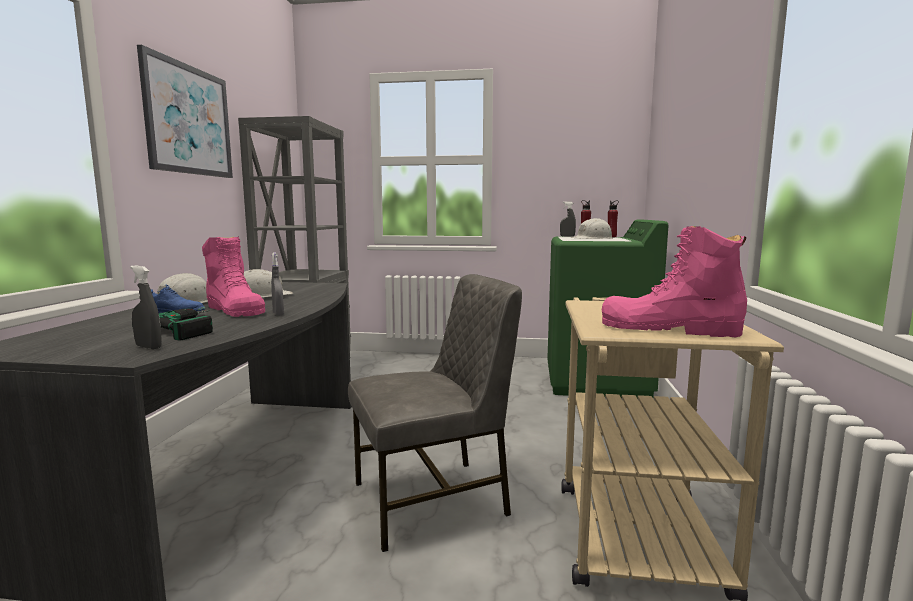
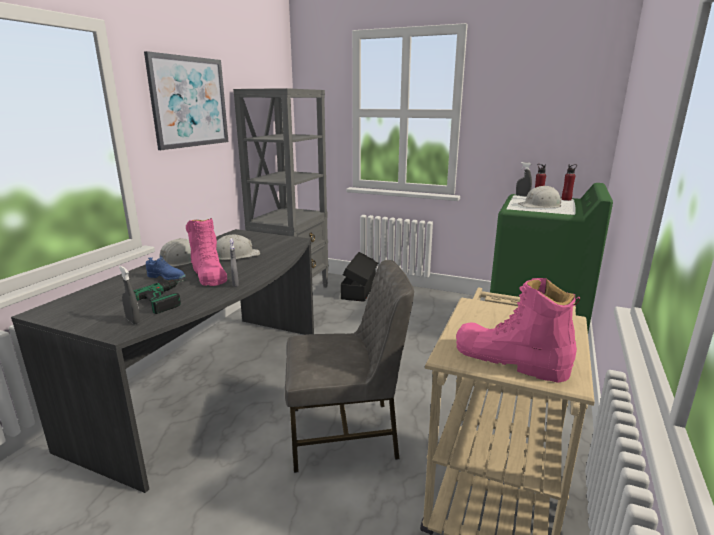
camera: 15 degrees right, 10 degrees up
(390, 362) = (359, 290): none -> black storage box

